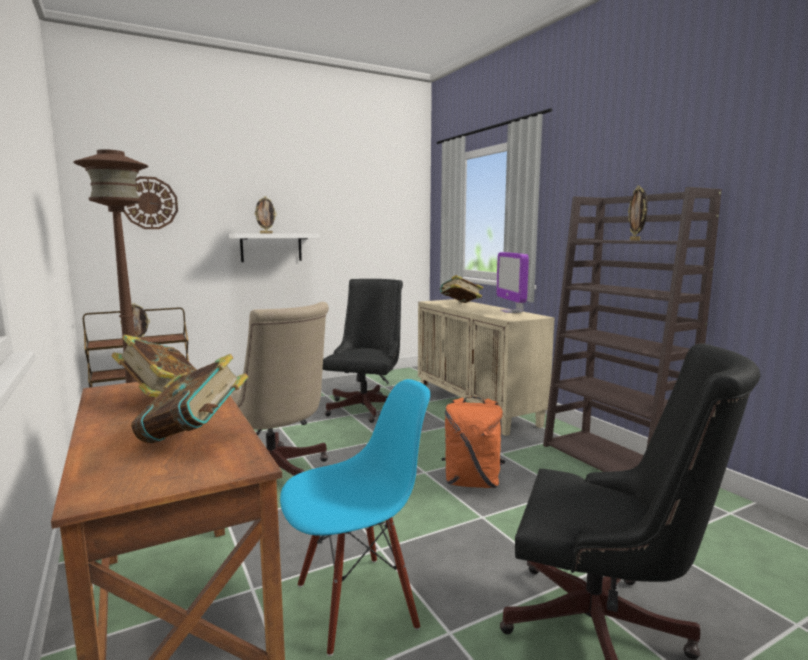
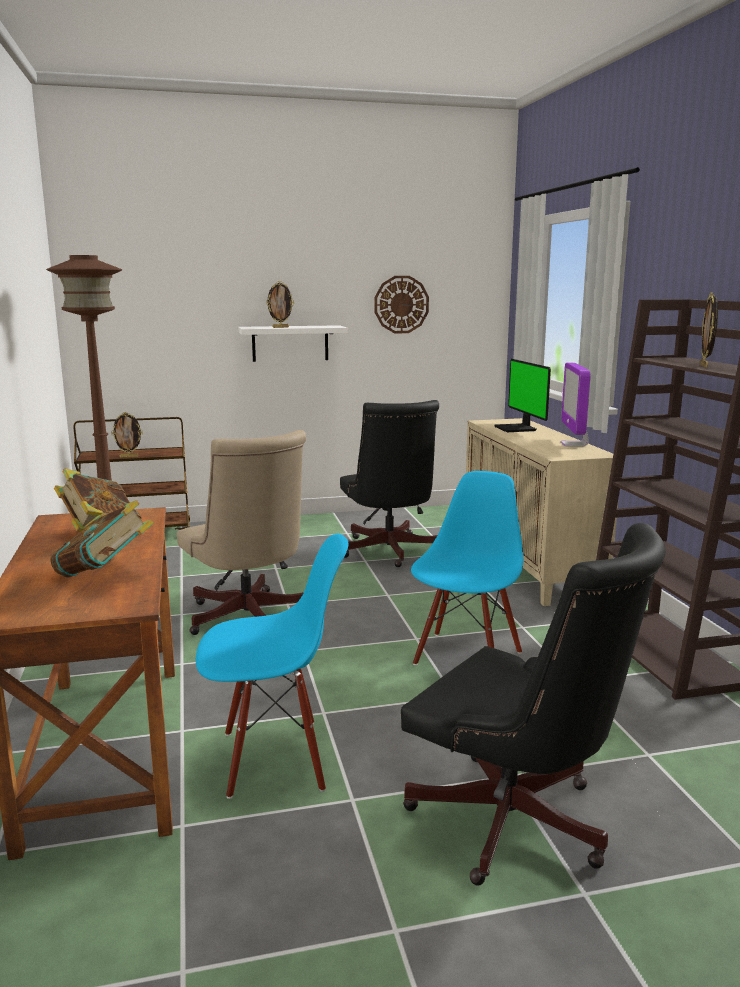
camera: 15 degrees right, 5 degrees up
(149, 203) = (147, 291): wall clock -> wall clock (401, 304)
(367, 407) = (389, 552): black office chair -> black office chair turned 135 degrees clockwise
(460, 304) = (517, 428): book -> monitor
(472, 482) = (466, 657): orange backpack -> blue chair

